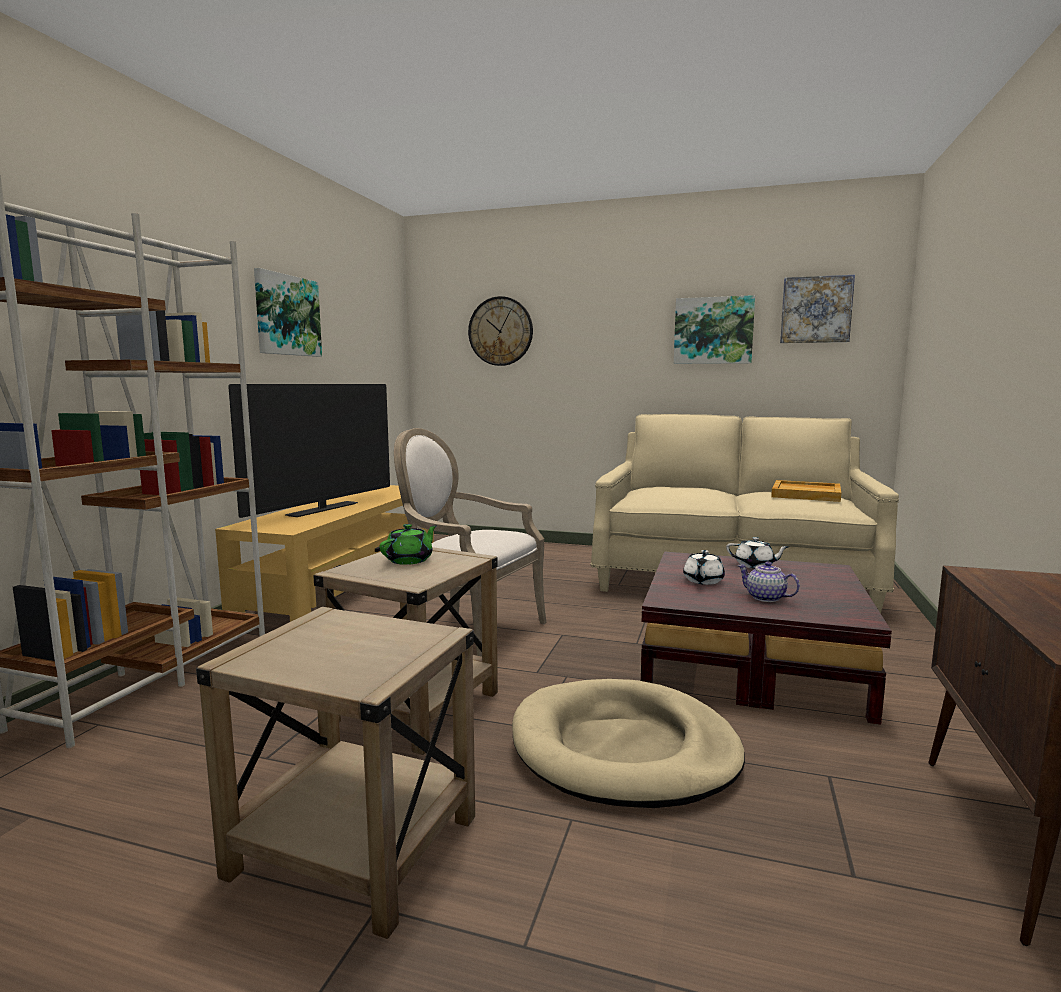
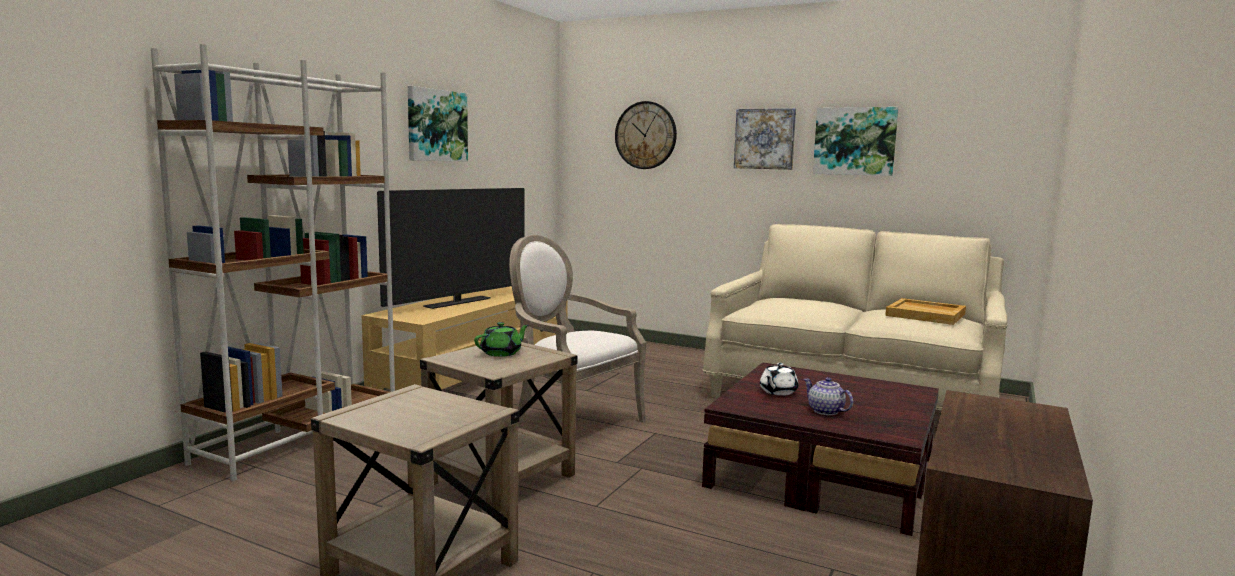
camera: 10 degrees right, 0 degrees up
(623, 749) = (662, 529): beige dog bed -> none
(755, 565) = (841, 382): white teapot -> none
(816, 310) = (962, 123): picture -> picture (765, 139)

